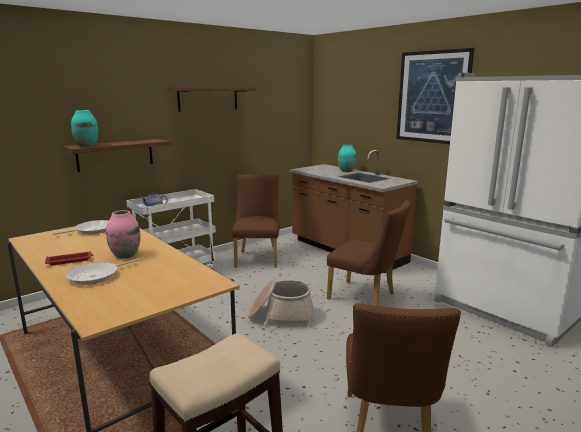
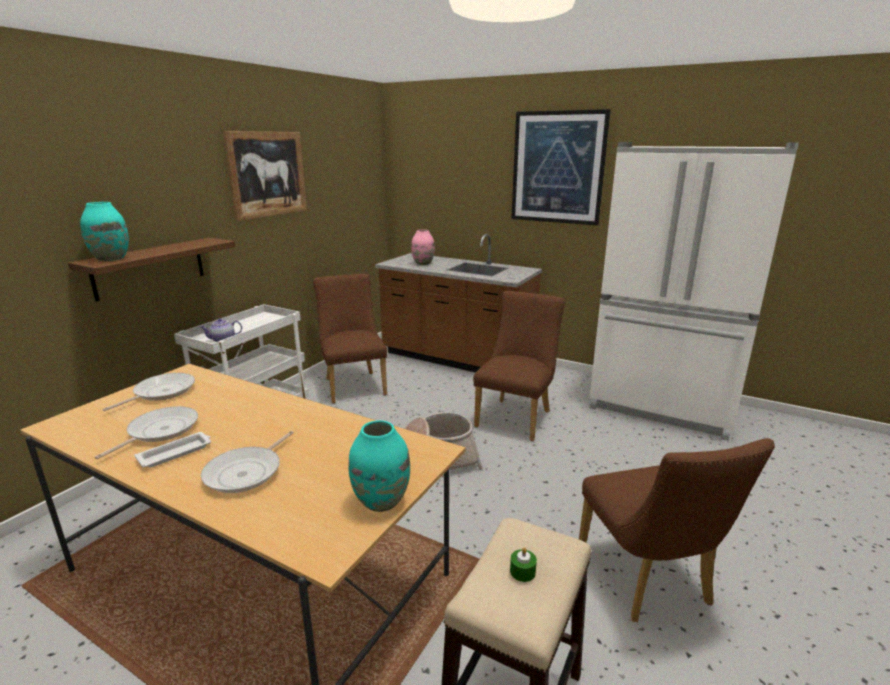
camera: 20 degrees left, 5 degrees up
(70, 260) = (176, 453): red tray -> white tray
(72, 249) = (160, 431): none -> frying pan
(125, 255) = (258, 428): pink vase -> pink vase (423, 263)
(208, 98) = (267, 174): brown shelf -> picture
(216, 363) = (522, 571): none -> green candle
(346, 171) = (448, 261): turquoise vase -> turquoise vase (381, 501)
(366, 297) = (516, 416): brown chair -> brown chair turned 75 degrees counterclockwise

